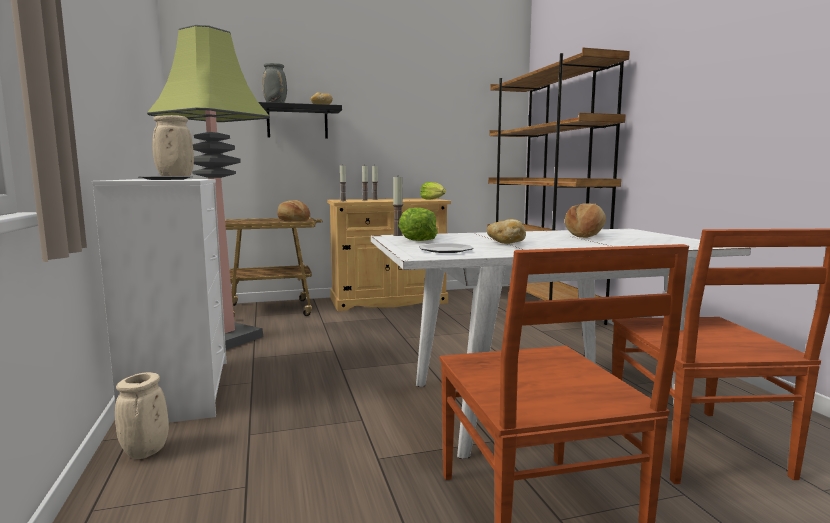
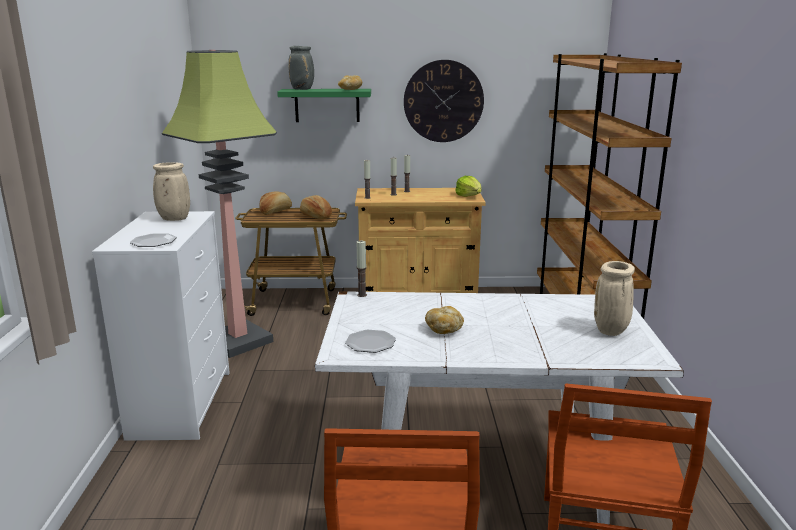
camera: 15 degrees right, 10 degrees up
(145, 453) = (137, 470): beige vase -> beige vase (611, 331)
(297, 122) = (327, 105): black shelf -> green shelf
(401, 122) = (443, 101): none -> wall clock
(417, 239) = (370, 309): lettuce -> none
(586, 235) = (547, 314): bread -> bread (275, 211)

